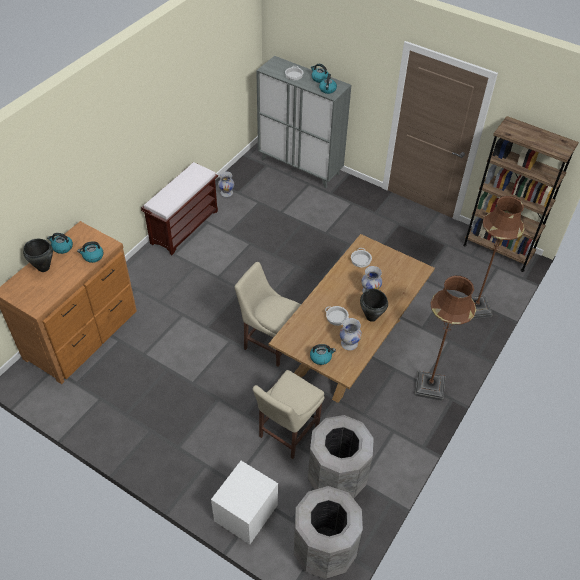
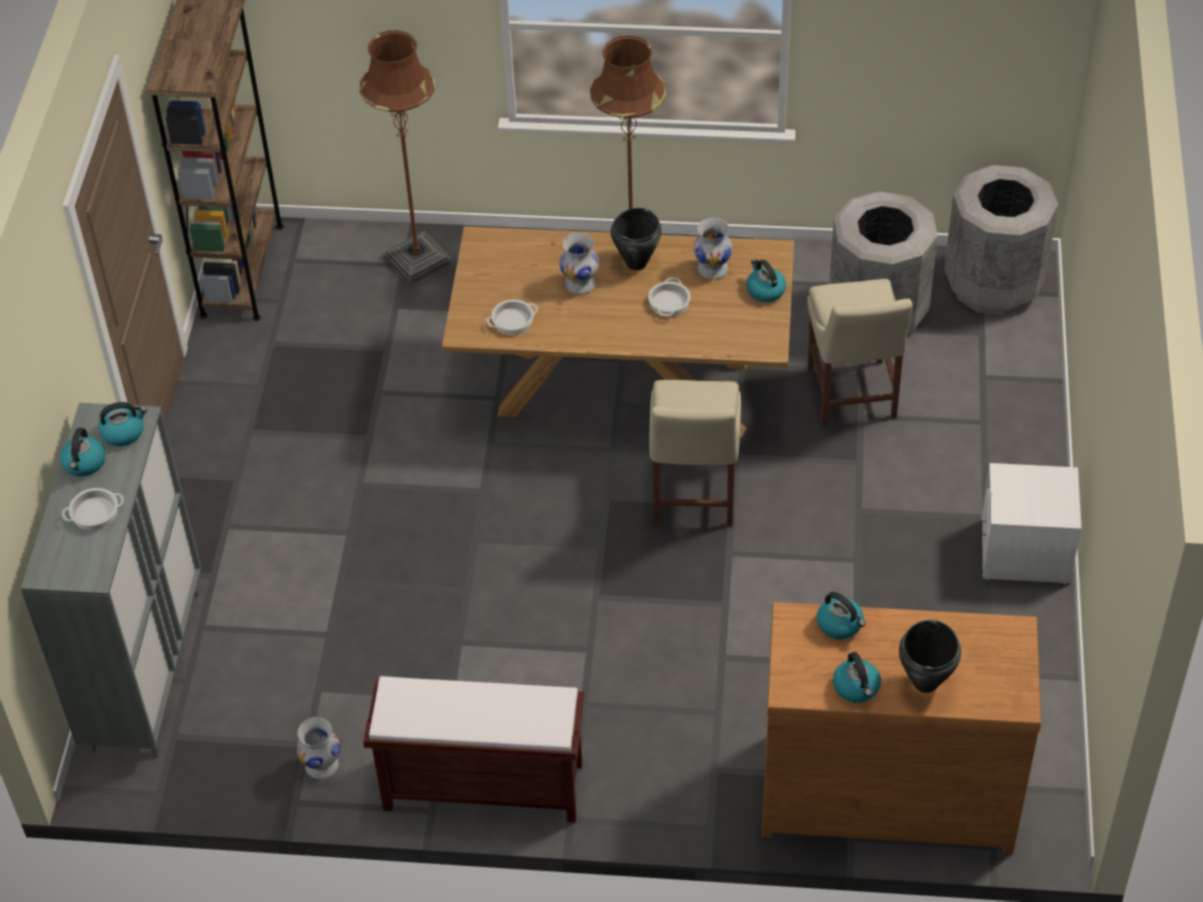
camera: 115 degrees left, 0 degrees up
(246, 513) = (1016, 386): white nightstand -> white nightstand (1025, 551)
(286, 433) = (852, 397): beige chair -> beige chair turned 75 degrees clockwise

